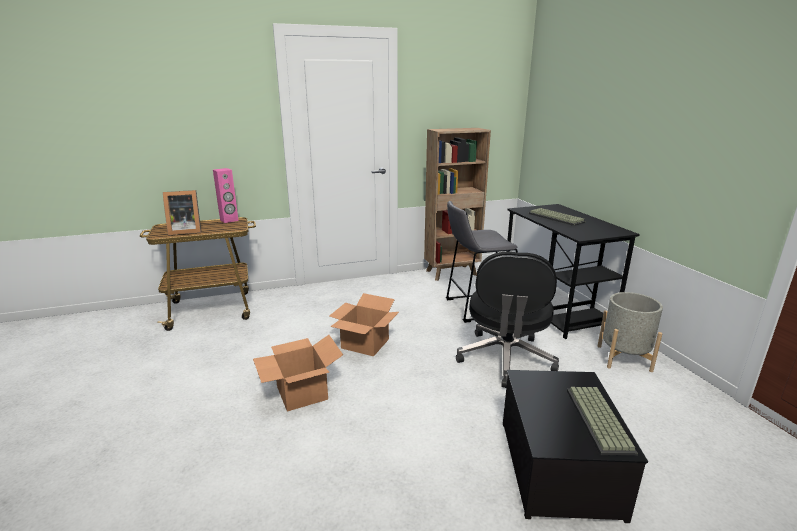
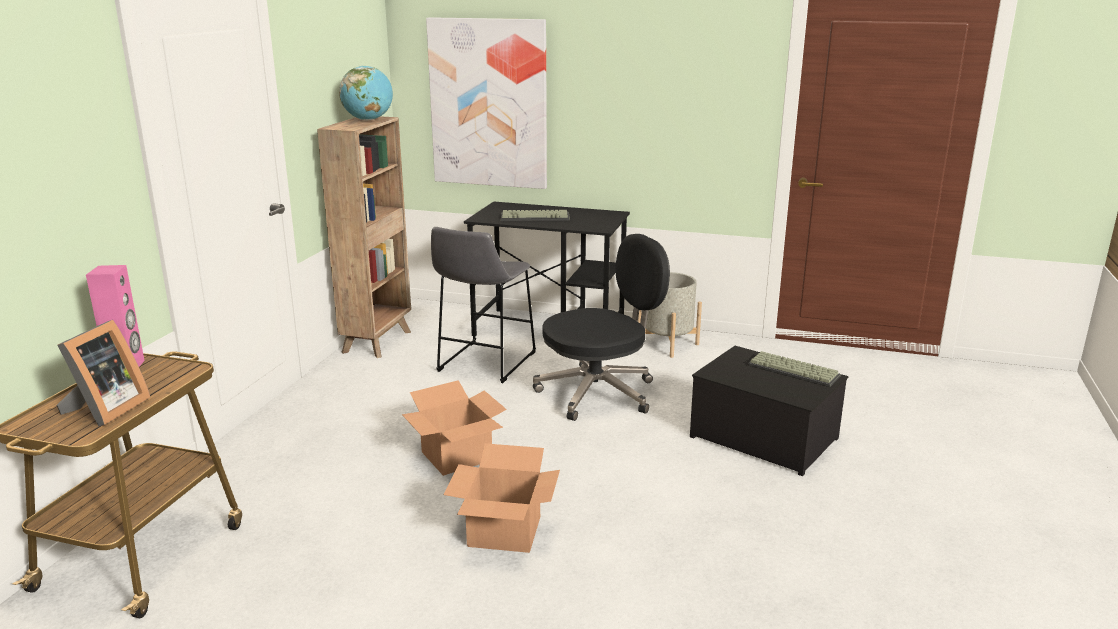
camera: 55 degrees left, 0 degrees up
(468, 129) = (368, 120): none -> globe
(505, 359) = (599, 393): black office chair -> black office chair turned 75 degrees counterclockwise
(569, 129) = (489, 103): none -> picture

